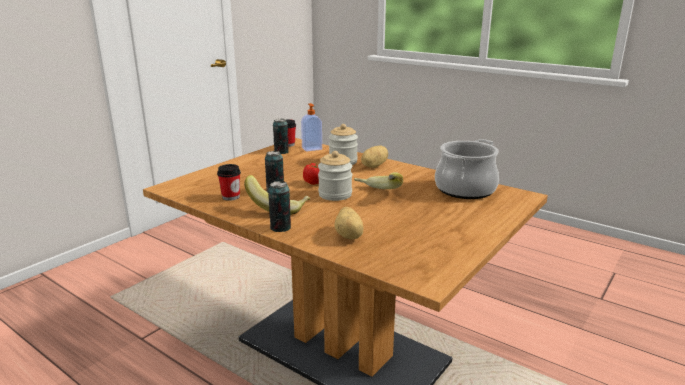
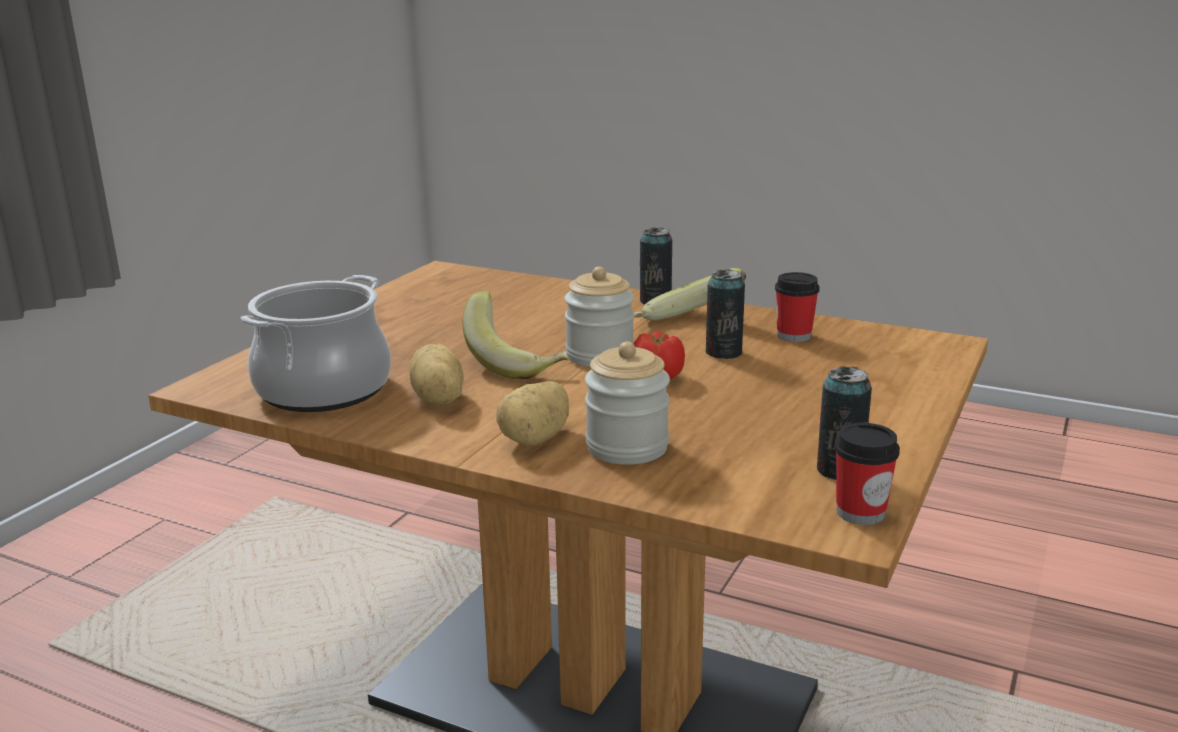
camera: 170 degrees right, 0 degrees up
(311, 148) = (761, 498): soap dispenser -> none
(349, 235) = (547, 300): potato -> potato (436, 400)

